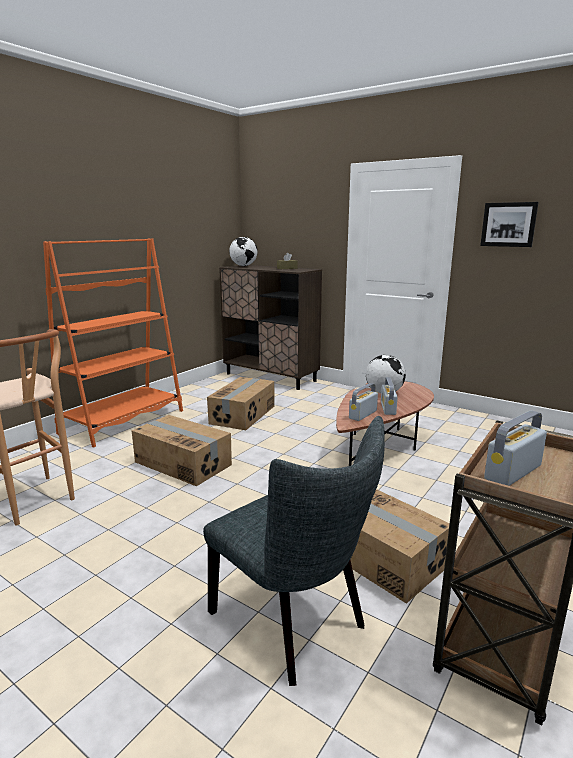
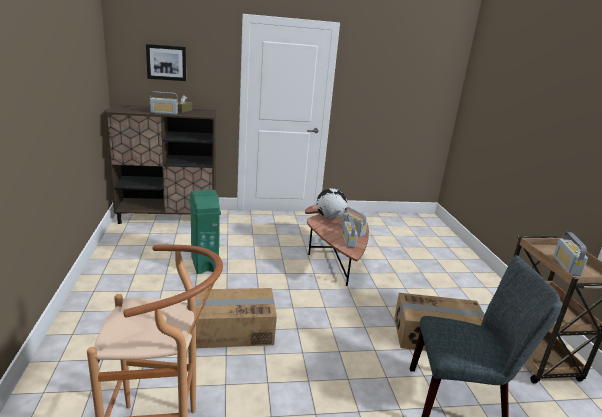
camera: 45 degrees left, 5 degrees up
(123, 422) = (99, 313): orange bookcase -> none
(243, 266) = (125, 107): globe -> none
(243, 414) = (204, 264): cardboard box -> green trash can
(264, 269) = (164, 113): none -> radio
(508, 224) = (372, 78): picture -> picture (166, 62)

